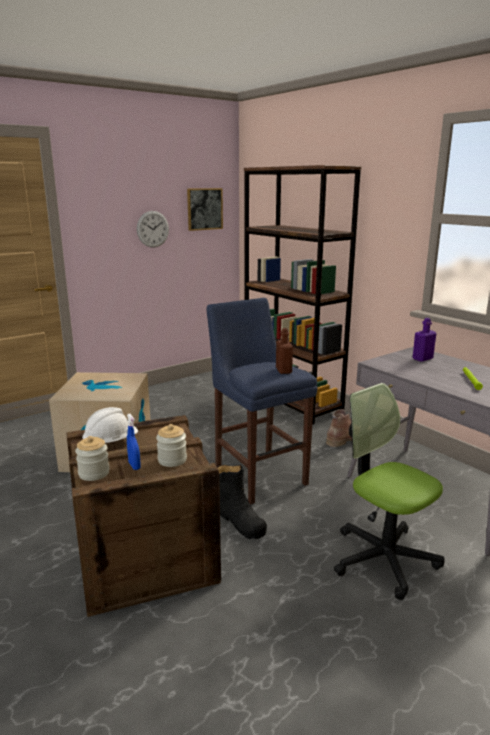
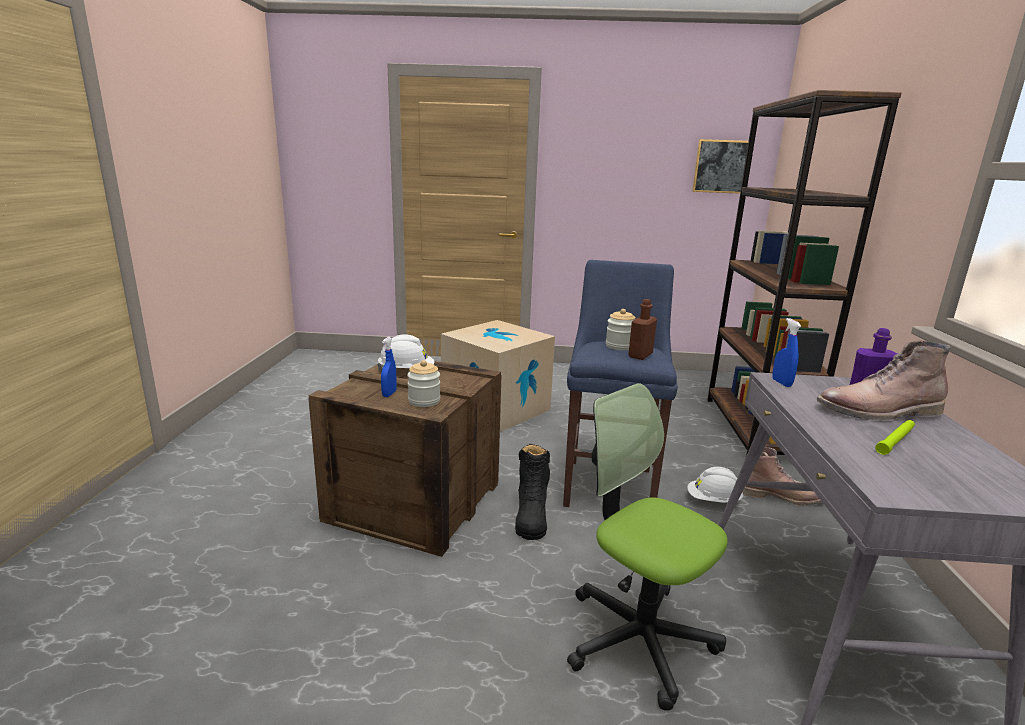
camera: 40 degrees right, 0 degrees up
(94, 473) = (354, 387): jar -> jar (619, 346)
(153, 229) = (643, 185): wall clock -> none
(324, 458) = (713, 501): none -> white hard hat
(382, 364) = (781, 383): none -> blue spray bottle
(384, 558) = (638, 638): office chair -> office chair turned 45 degrees counterclockwise
(441, 367) = (878, 412): none -> brown boot

